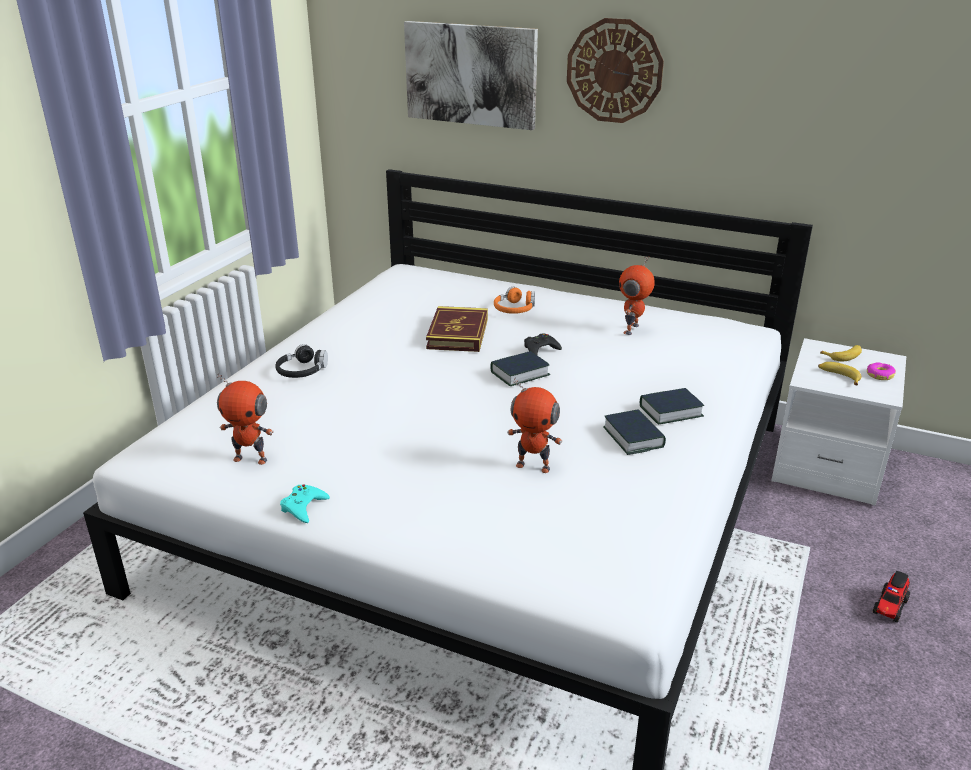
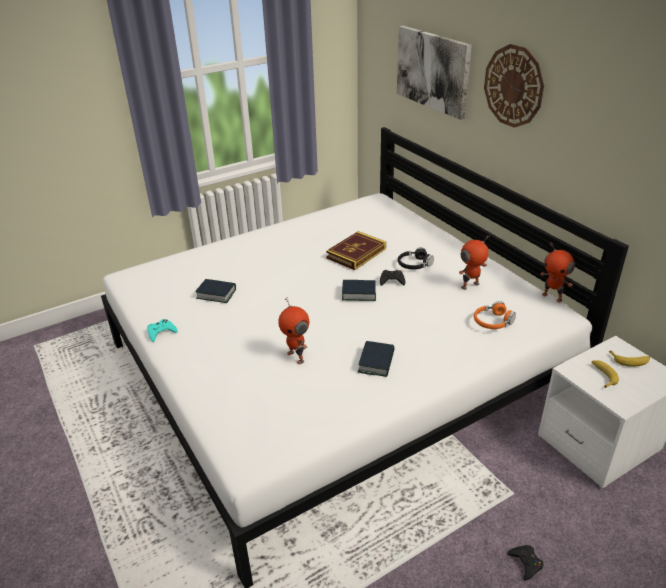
camera: 35 degrees right, 5 degrees up
(251, 458) = (168, 295): toy robot -> toy robot (552, 297)
(302, 371) = (246, 251): black headphones -> black headphones (414, 264)
(514, 309) = (411, 246): orange headphones -> orange headphones (492, 322)
(670, 411) = (422, 354): book -> book (216, 294)
(879, 375) = (640, 387): donut -> none
(889, 607) = (526, 563): toy truck -> black game controller

